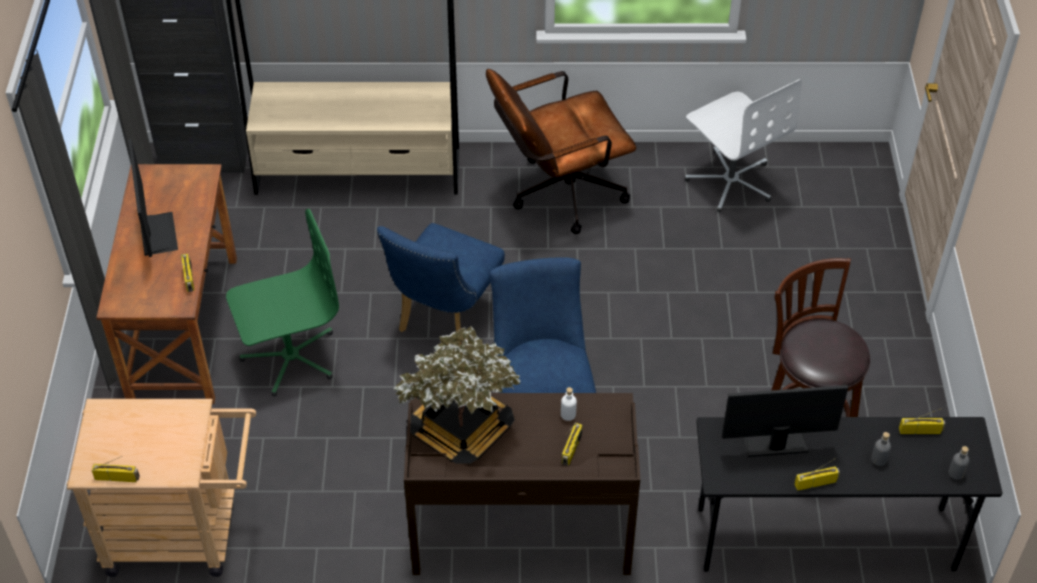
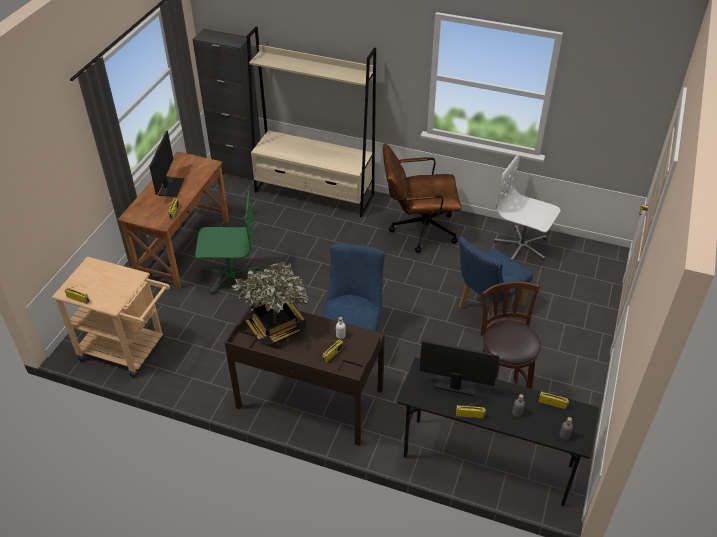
camera: 20 degrees right, 5 degrees down
(444, 319) = (322, 278): blue chair -> blue chair (487, 307)
(730, 181) = (521, 246): white office chair -> white office chair turned 135 degrees clockwise

